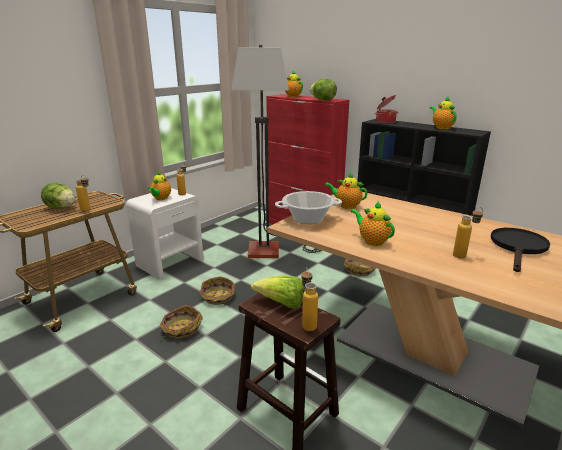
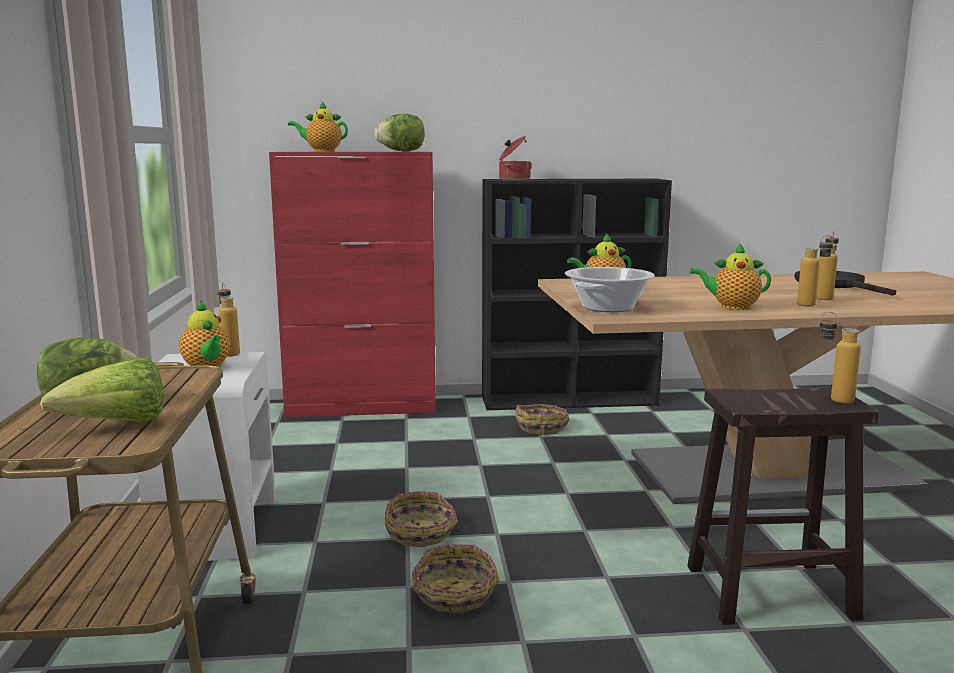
camera: 45 degrees left, 10 degrees down
(88, 210) = (186, 391): bottle -> bottle (812, 304)
(274, 249) = (374, 445): floor lamp -> none
(281, 304) = (765, 397): lettuce -> lettuce (117, 425)
(441, 127) = (601, 179): teapot -> none

